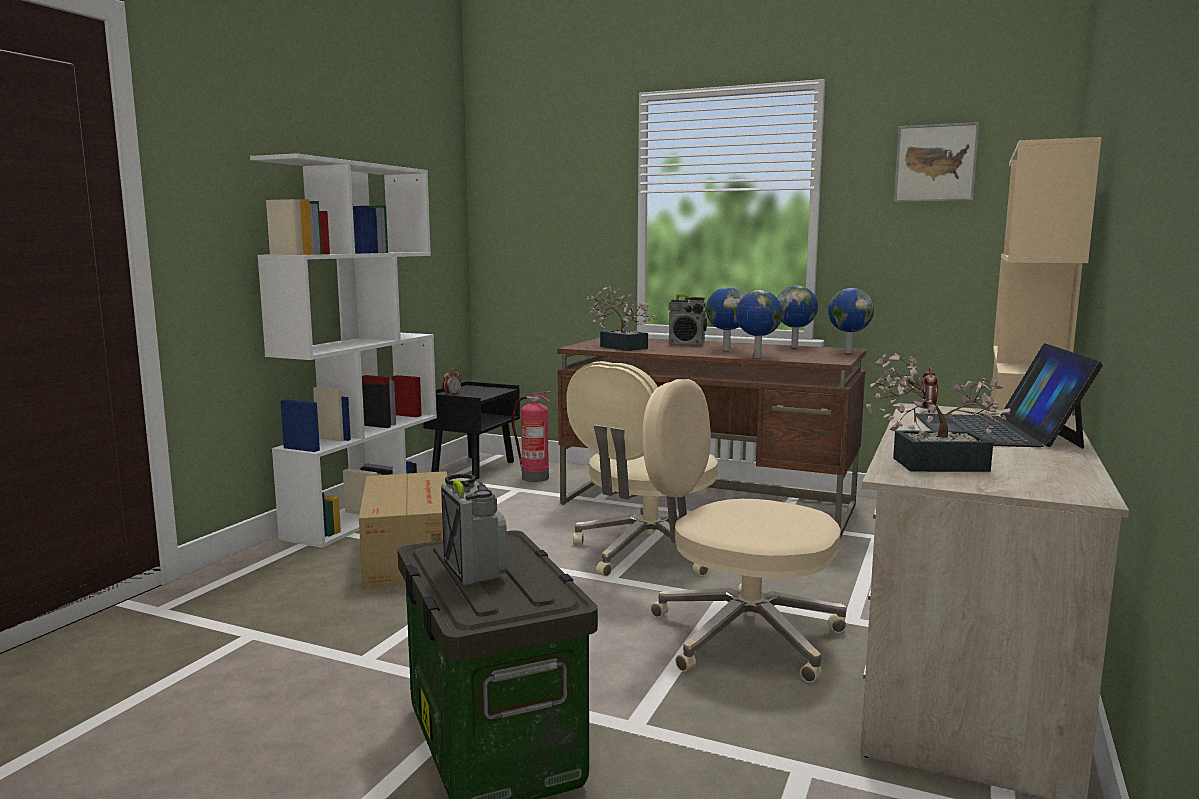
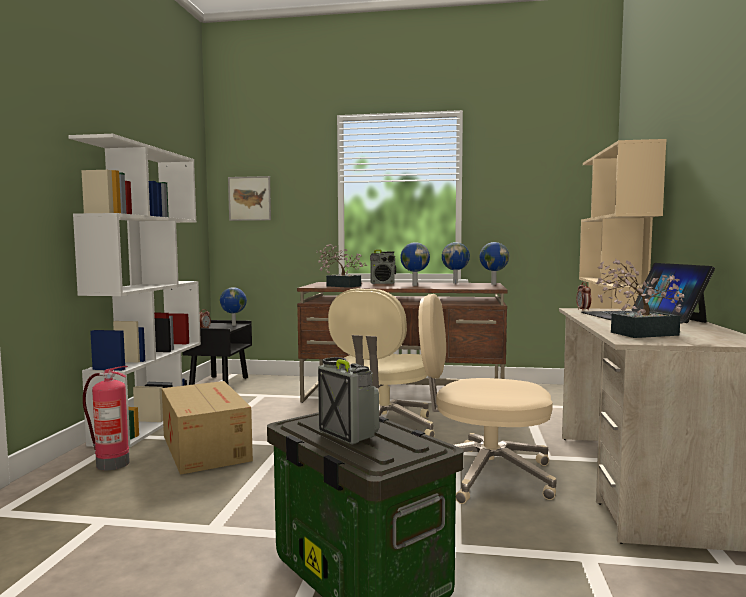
camera: 15 degrees left, 5 degrees down
(533, 478) = (269, 387): fire extinguisher -> fire extinguisher (111, 464)
(756, 357) = (441, 288): globe -> globe (233, 325)
(935, 163) = (534, 164): picture -> picture (249, 198)

